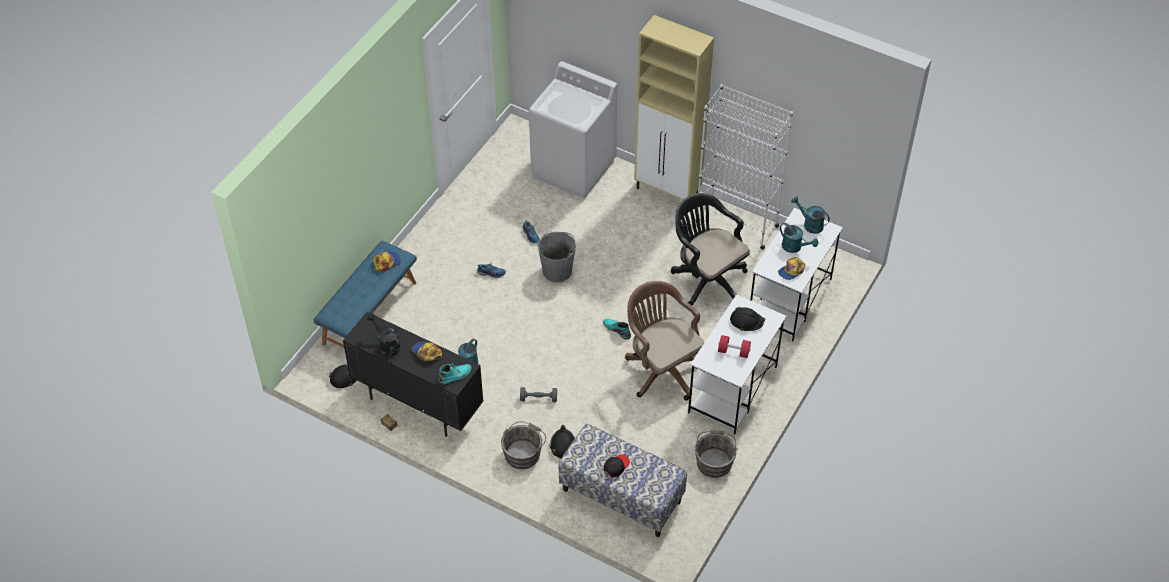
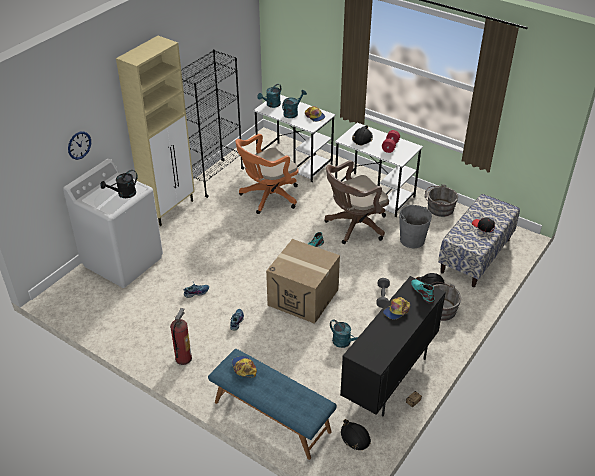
camera: 85 degrees left, 10 degrees down
(387, 345) = (387, 340): black watering can -> black watering can (124, 194)
(439, 238) = (183, 358): none -> fire extinguisher
(531, 326) = (303, 297): none -> cardboard box
(557, 270) = (242, 278): grey bucket -> grey bucket (412, 240)
(594, 46) = (79, 145): none -> wall clock
(706, 279) = (267, 197): black office chair -> orange office chair
(736, 223) = (214, 178): white bookcase -> black bookcase

